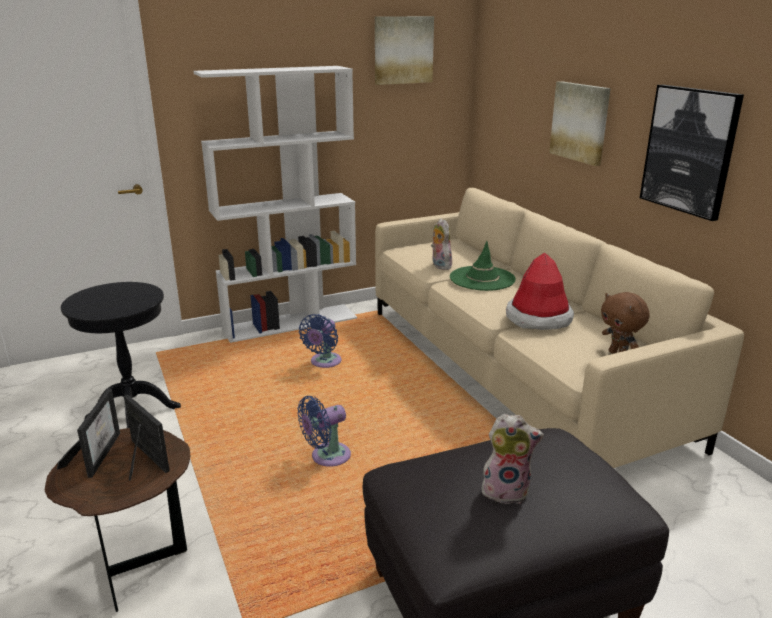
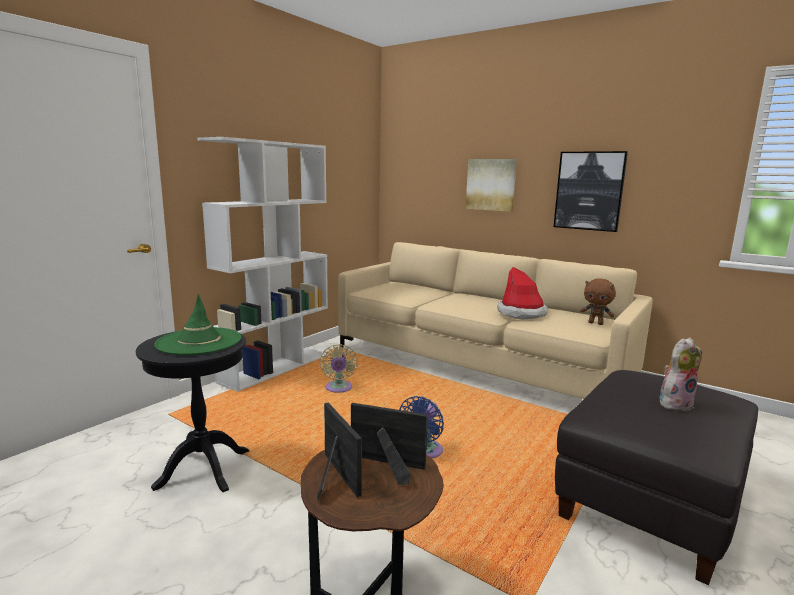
camera: 30 degrees left, 10 degrees down
(324, 362) = (338, 389): blue fan -> beige fan
(403, 50) = (340, 139): picture -> none
(439, 266) = (408, 296): plush toy -> none
(482, 279) = (450, 299): green hat -> green hat (199, 341)

